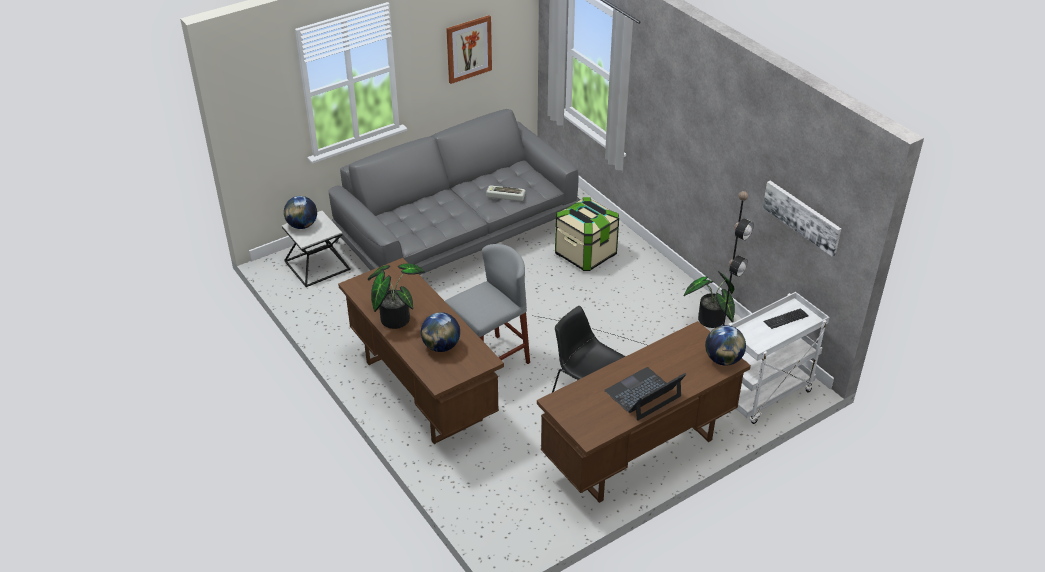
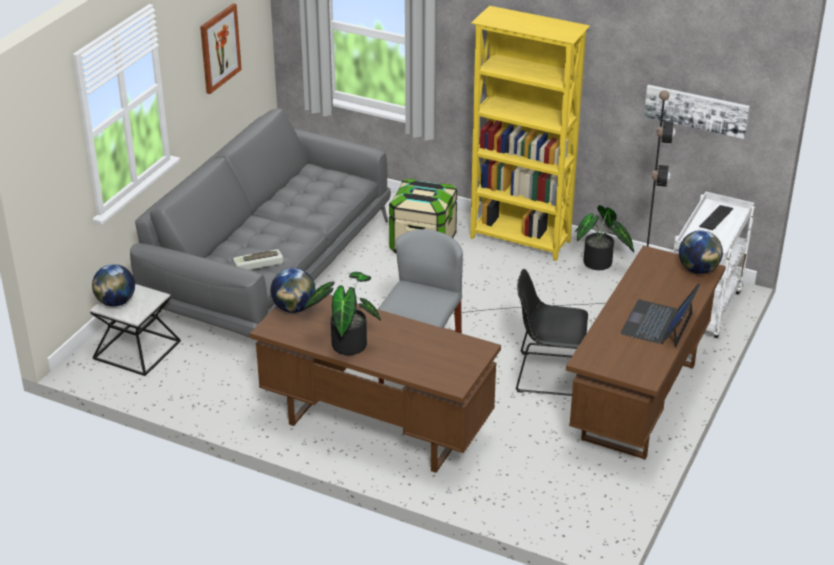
camera: 30 degrees left, 5 degrees down
(441, 346) = (423, 352): globe -> globe (294, 308)
(505, 196) = (323, 202): keyboard -> keyboard (258, 264)
(664, 278) = (520, 240): none -> yellow bookcase

